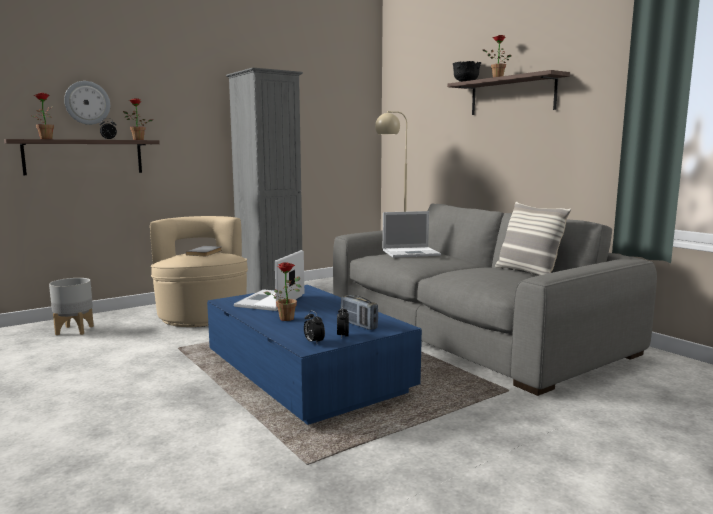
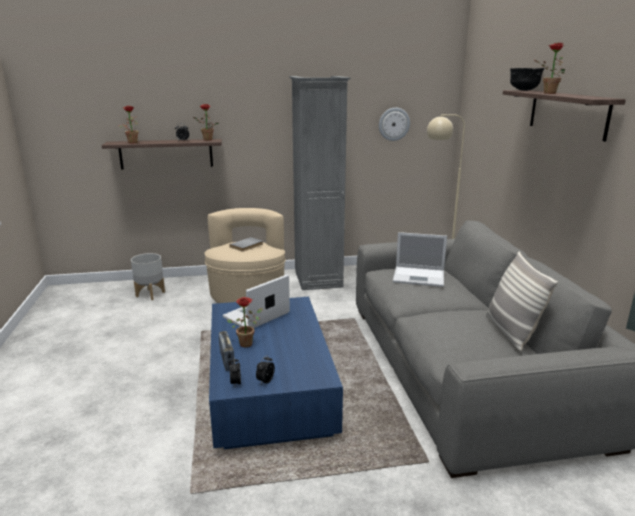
camera: 25 degrees right, 10 degrees up
(87, 103) = (168, 109): wall clock -> wall clock (394, 124)
(358, 325) = (294, 367): radio -> radio (227, 361)

